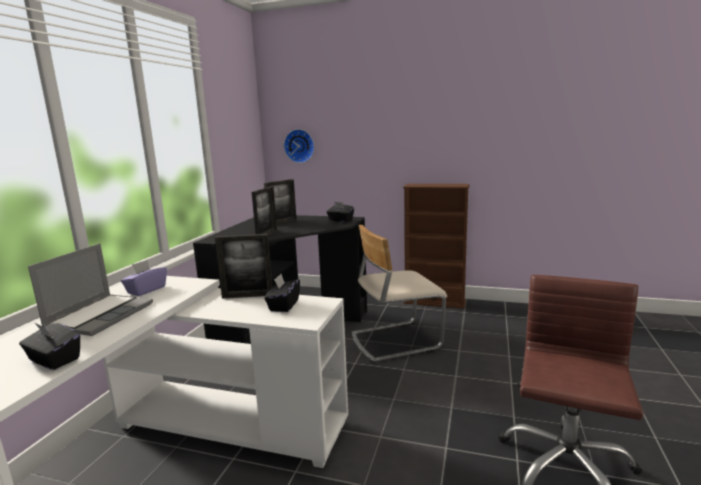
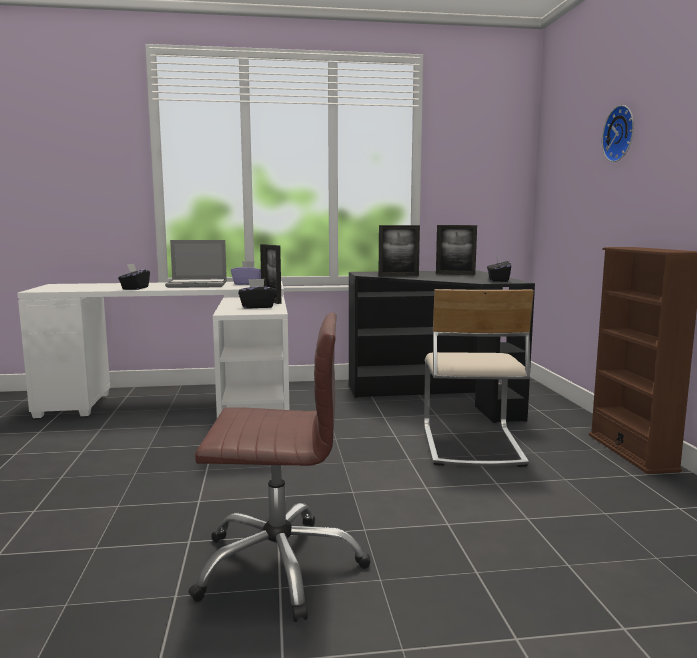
camera: 65 degrees right, 5 degrees down
(300, 146) = (557, 192): wall clock -> wall clock (621, 134)
(395, 341) = (470, 445): beige chair -> beige chair turned 135 degrees counterclockwise

